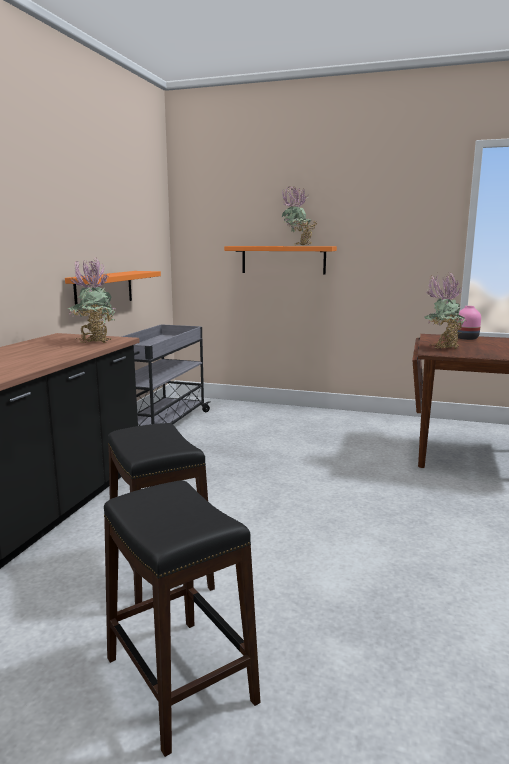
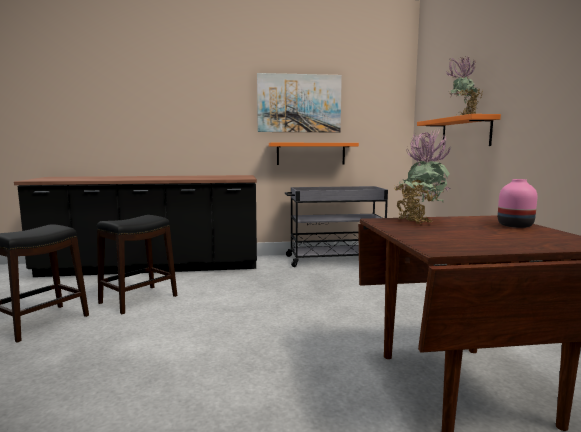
camera: 65 degrees right, 5 degrees down
(88, 215) = (299, 103): none -> picture
(94, 341) = (233, 177): potted plant -> none

